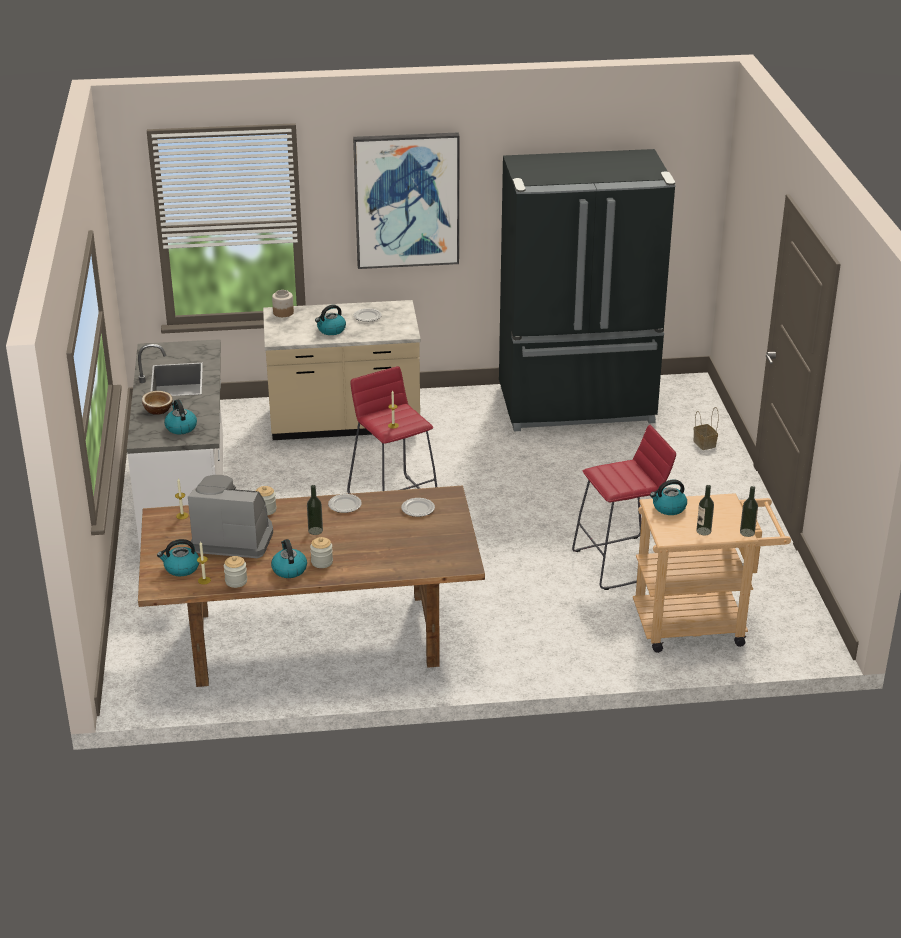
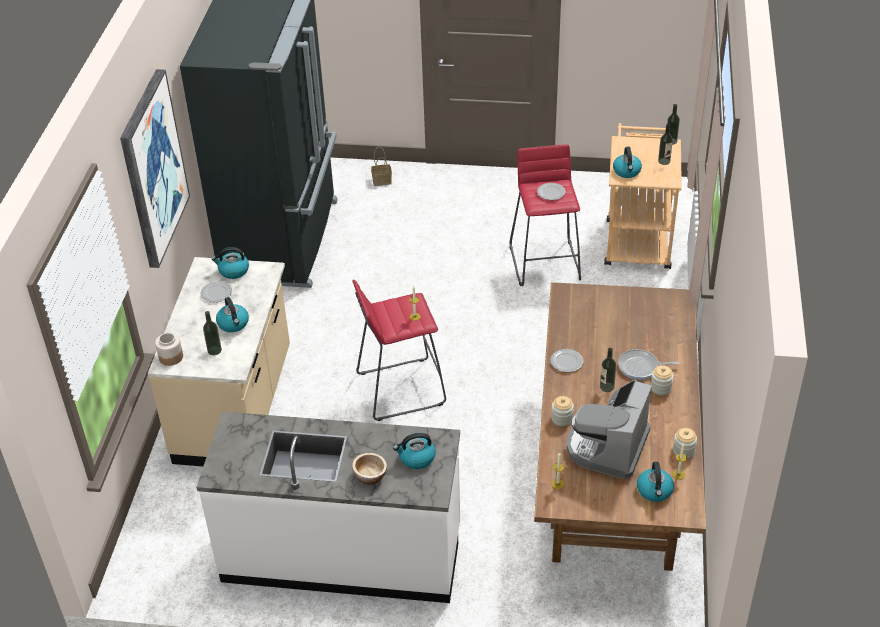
camera: 75 degrees left, 10 degrees up
(289, 569) = (669, 411): kettle -> kettle (233, 271)
(296, 328) = (214, 350): none -> bottle
(349, 548) = (640, 367): none -> frying pan
(417, 509) = (585, 315): plate -> plate (551, 193)

